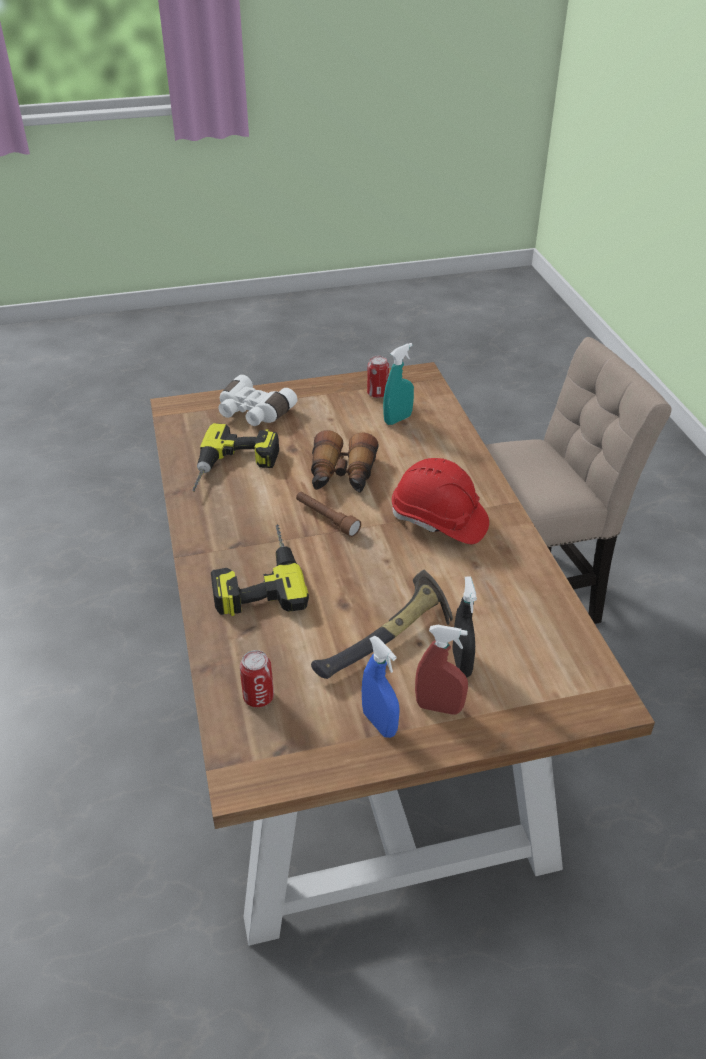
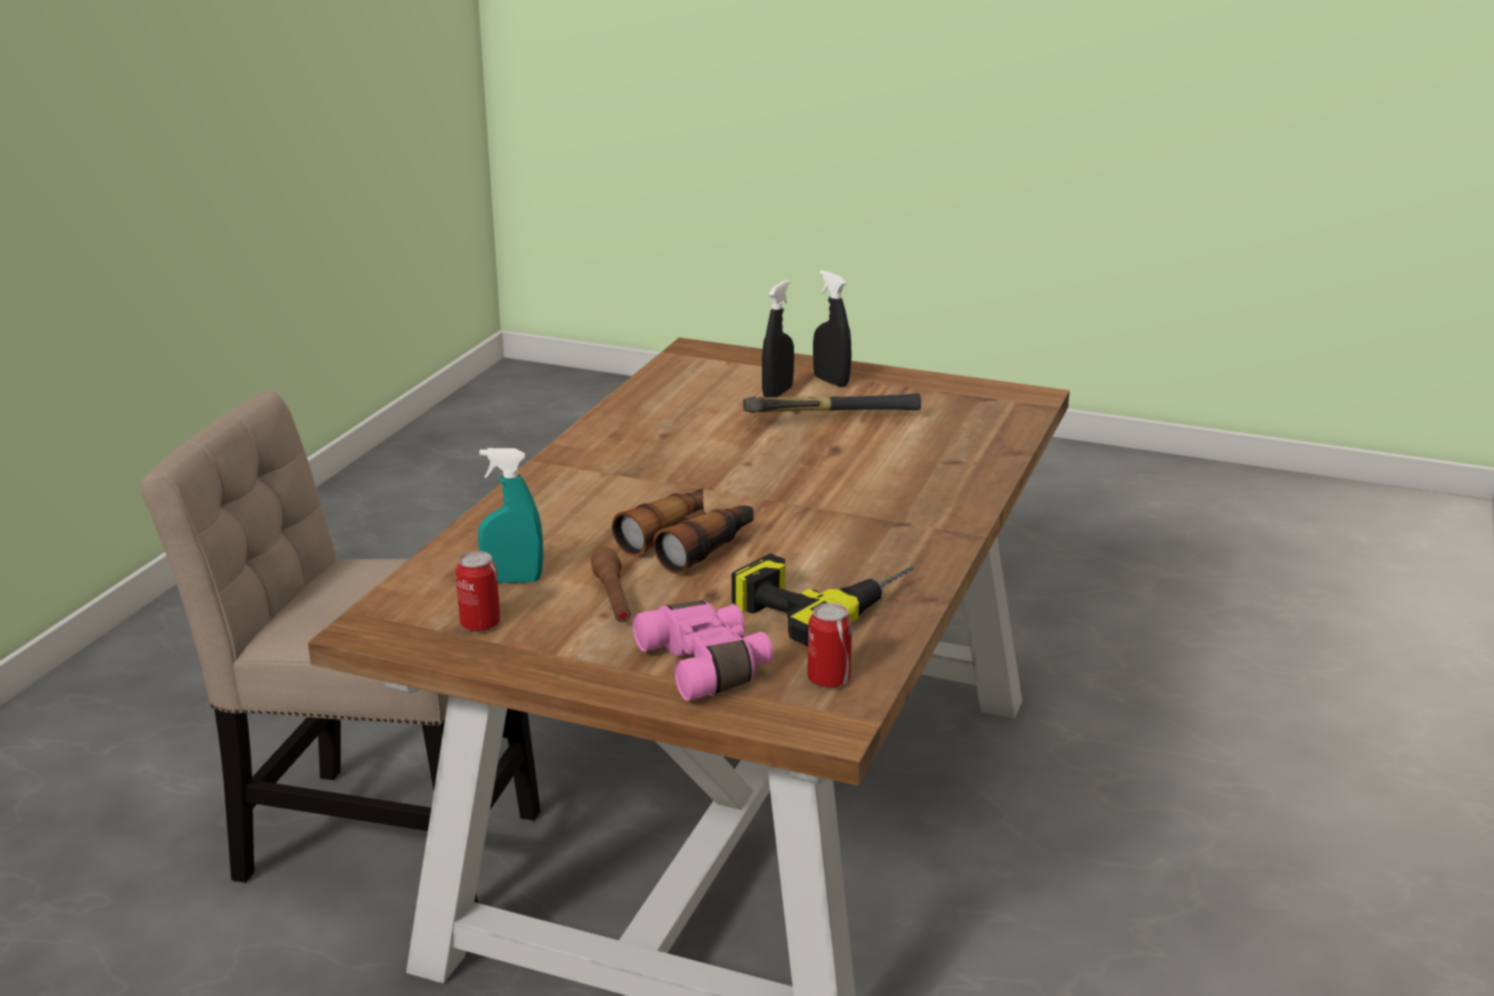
camera: 145 degrees left, 15 degrees down
(253, 413) = (708, 665): white binoculars -> pink binoculars
(256, 577) = (904, 492): power drill -> none
(258, 697) = (980, 425): can -> can (828, 679)
(326, 519) = (766, 512): brown flashlight -> brown flashlight (614, 600)
(379, 723) = (890, 388): blue spray bottle -> none
(439, 520) = (643, 472): red hard hat -> none
(439, 707) = (831, 381): red spray bottle -> black spray bottle

